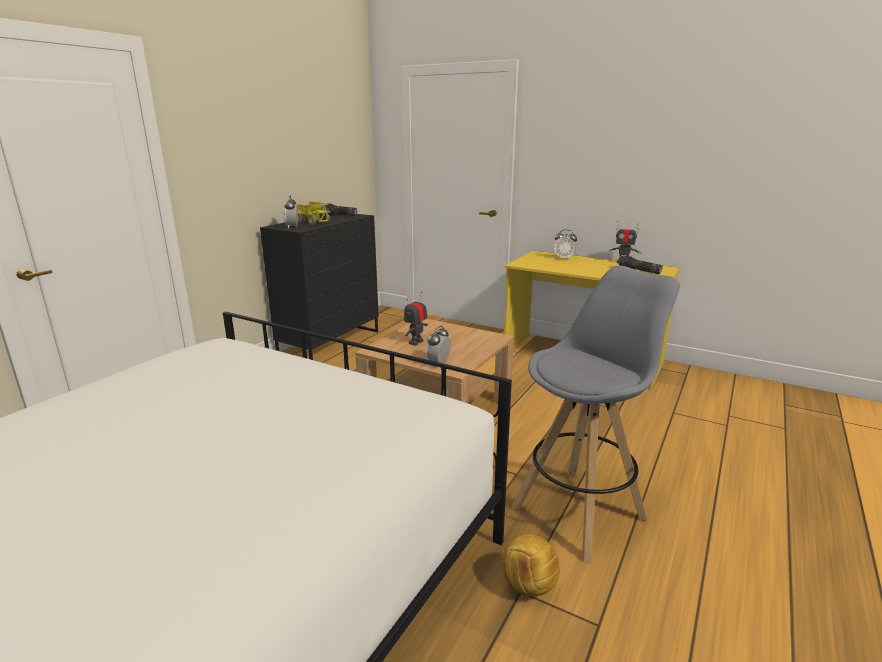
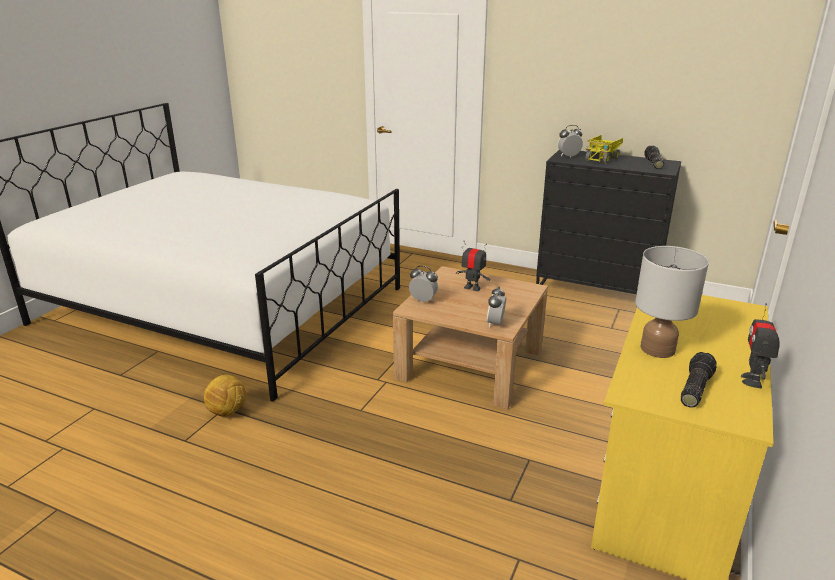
camera: 85 degrees right, 5 degrees up
(564, 258) = (730, 328): alarm clock -> alarm clock (495, 323)
(581, 512) = (303, 444): grey stool -> none
(598, 272) = (658, 349): none -> grey table lamp

